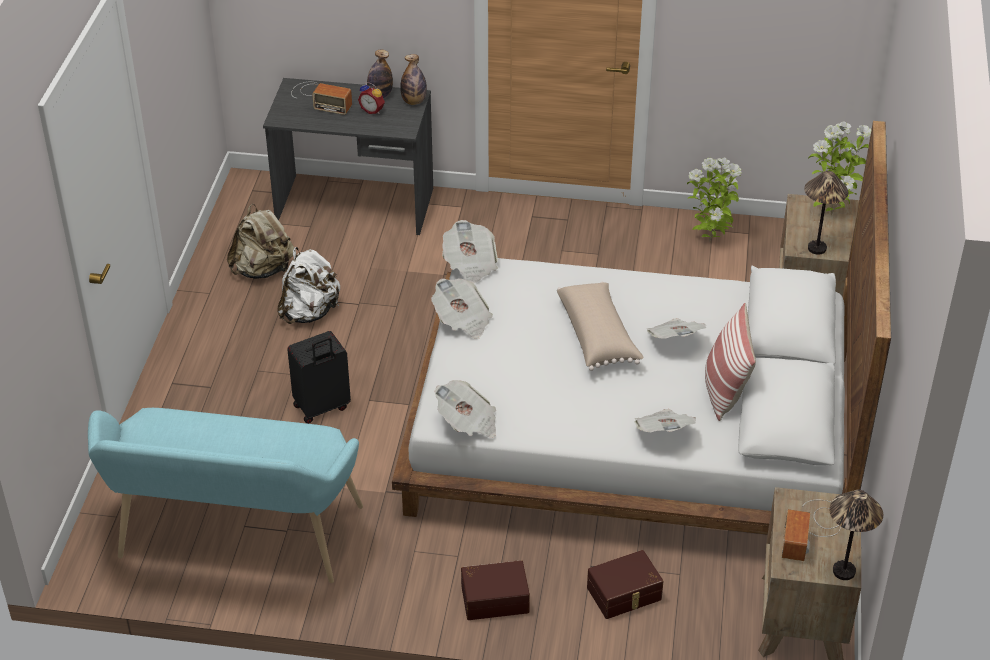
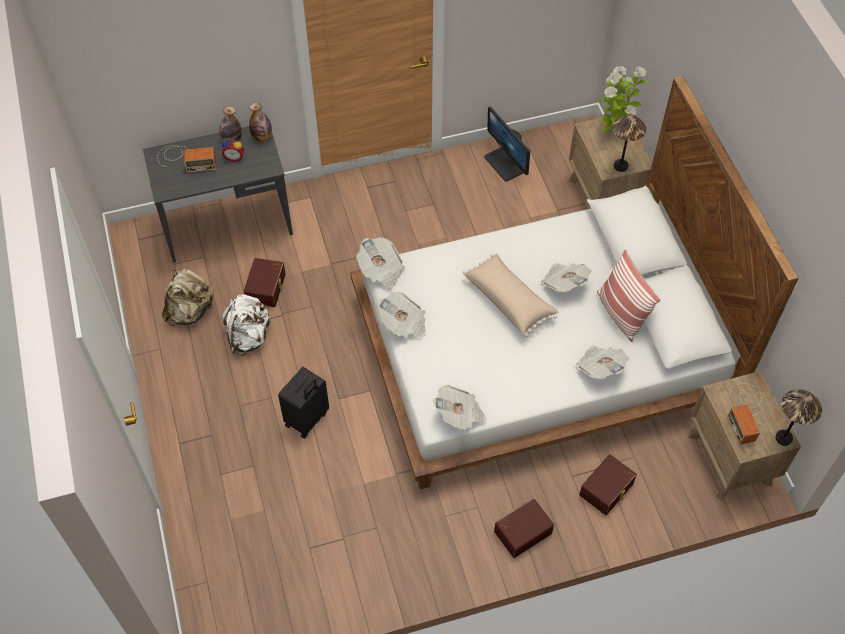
camera: 25 degrees left, 15 degrees up
(234, 540) = (309, 563): turquoise bench -> none
(359, 274) = (267, 288): none -> brown storage box
(710, 241) = (506, 163): potted plant -> monitor

